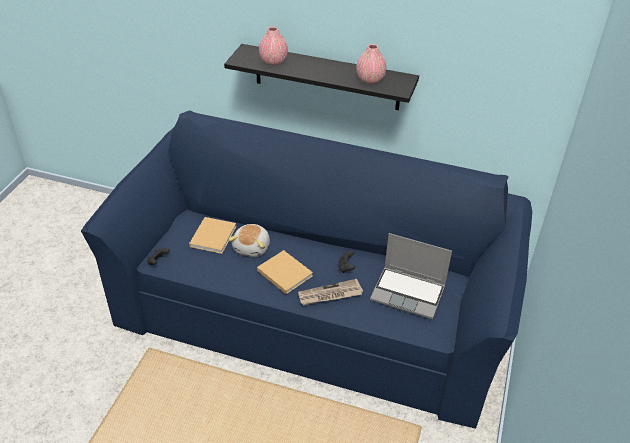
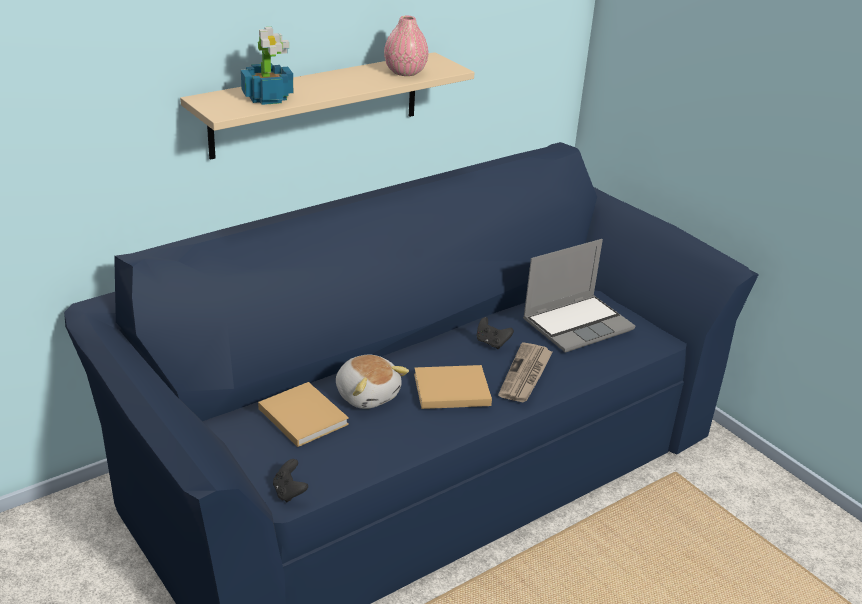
camera: 55 degrees left, 10 degrees down
(273, 62) = (268, 97): pink vase -> potted plant
(327, 77) = (317, 104): black shelf -> beige shelf

